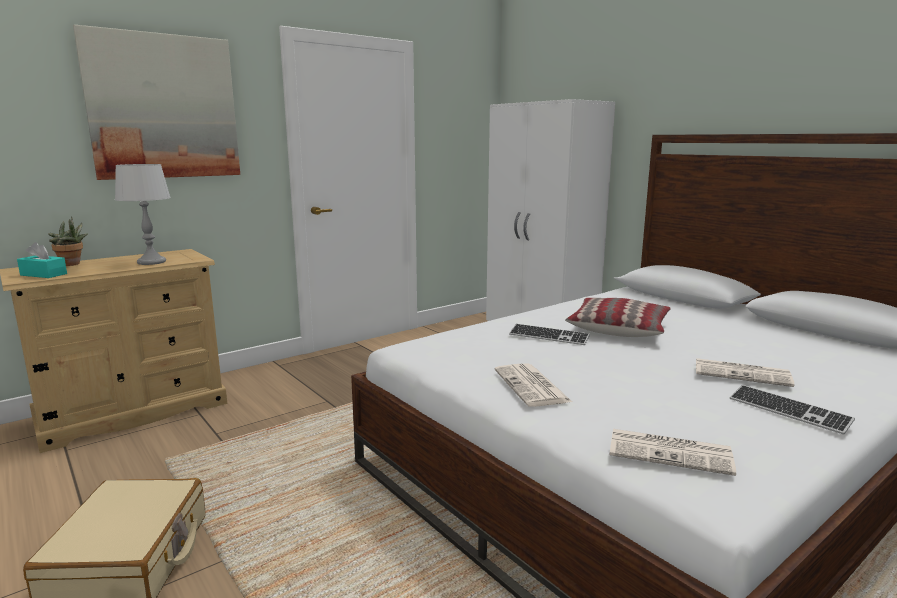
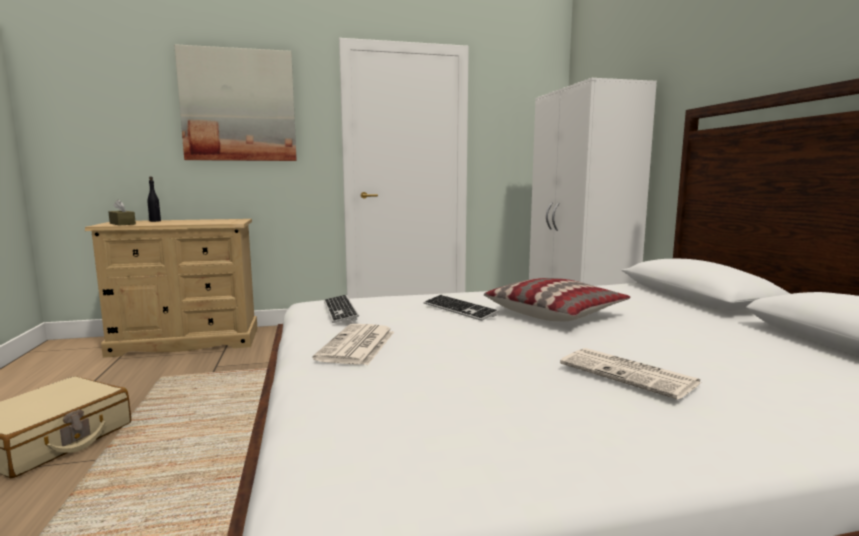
camera: 25 degrees right, 5 degrees down
(43, 274) = (122, 224): turquoise tissue box -> brown tissue box
(72, 264) = (155, 221): potted plant -> black bottle
(151, 262) = (202, 222): grey table lamp -> none
(671, 452) = (370, 433): newspaper -> none
(788, 411) = (620, 425): keyboard -> keyboard (340, 310)

